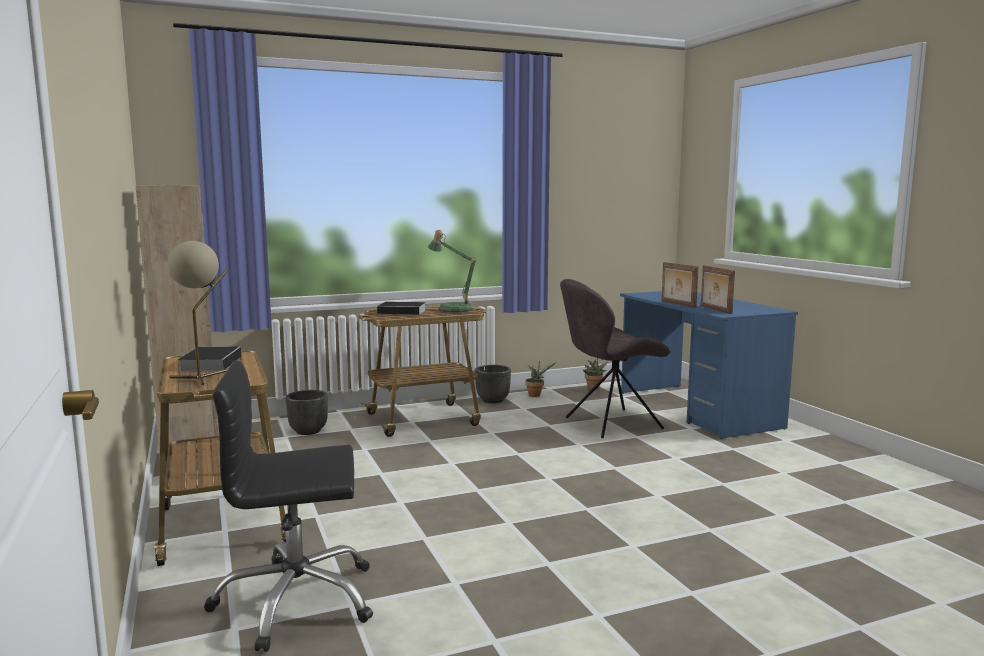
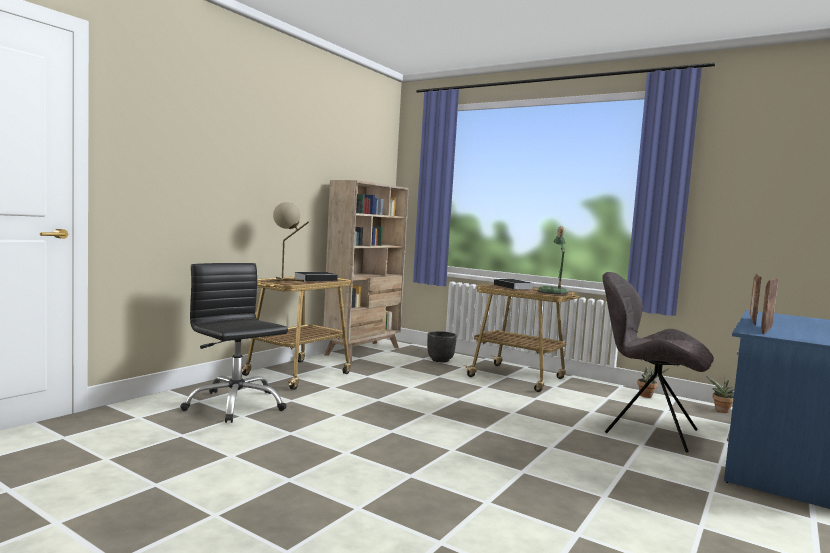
camera: 55 degrees right, 5 degrees down
(493, 400) = (601, 387): black planter -> none

